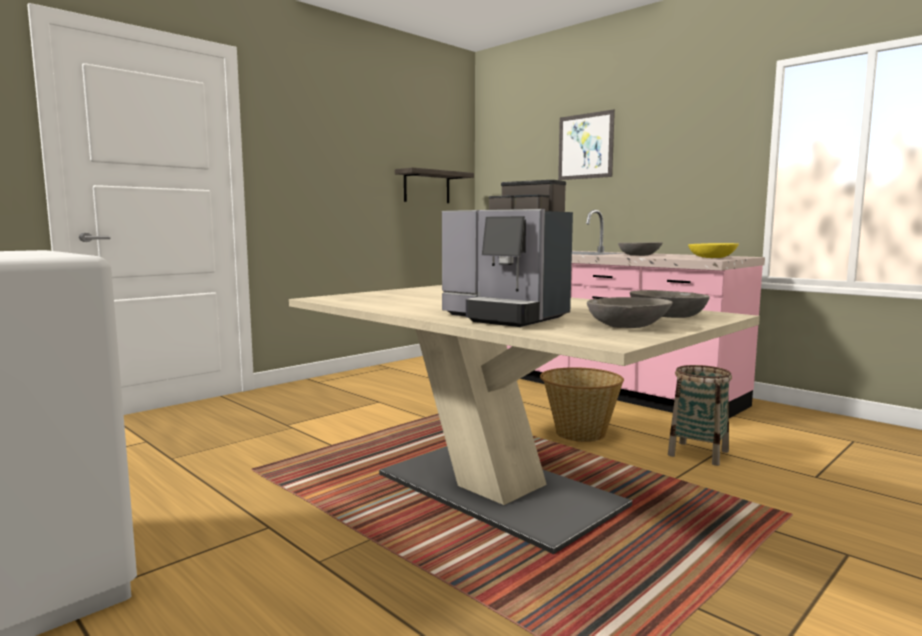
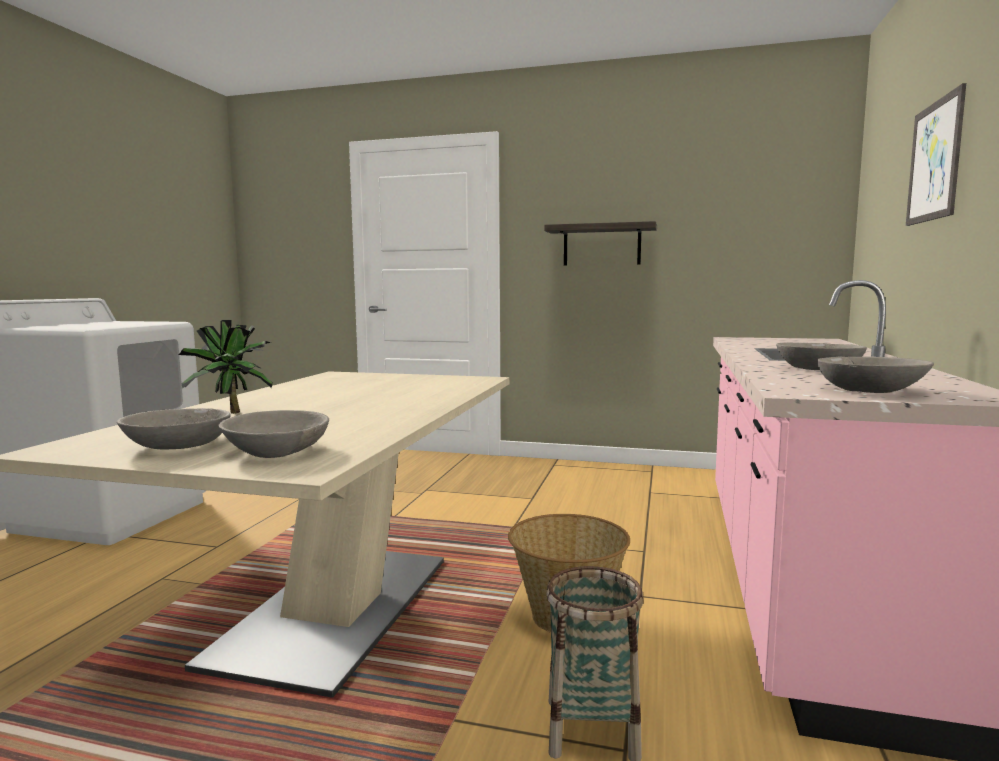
camera: 60 degrees right, 0 degrees up
(427, 187) = (749, 248): shelf -> shelf (602, 245)
(505, 317) = (231, 414): coffee machine -> potted plant
(712, 257) = (870, 390): yellow bowl -> grey bowl

